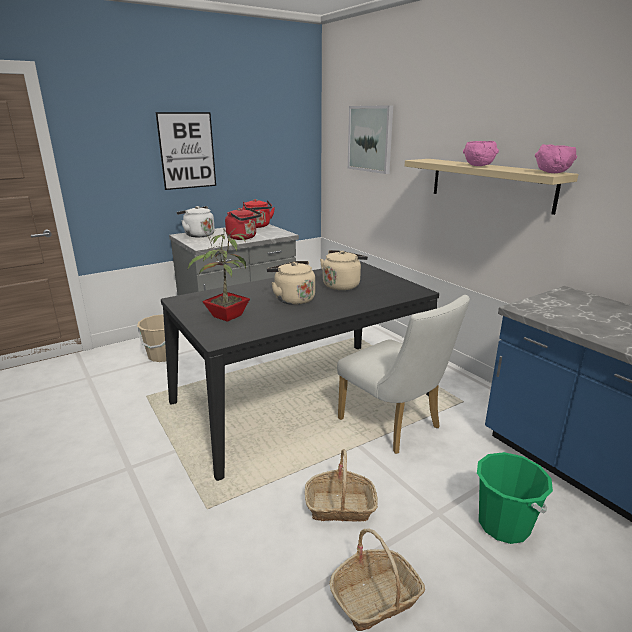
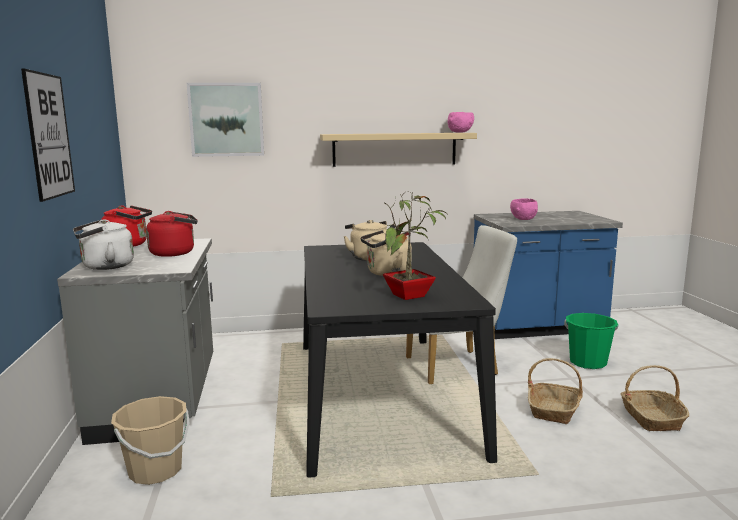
camera: 65 degrees left, 10 degrees down
(478, 166) = (399, 133): pink bowl -> pink bowl (523, 219)

